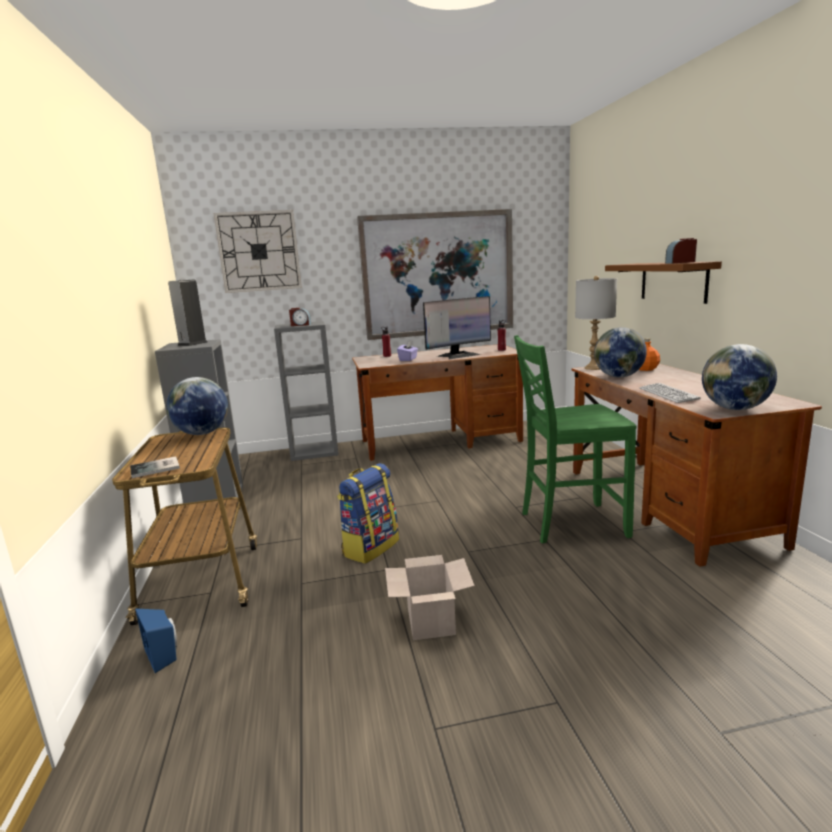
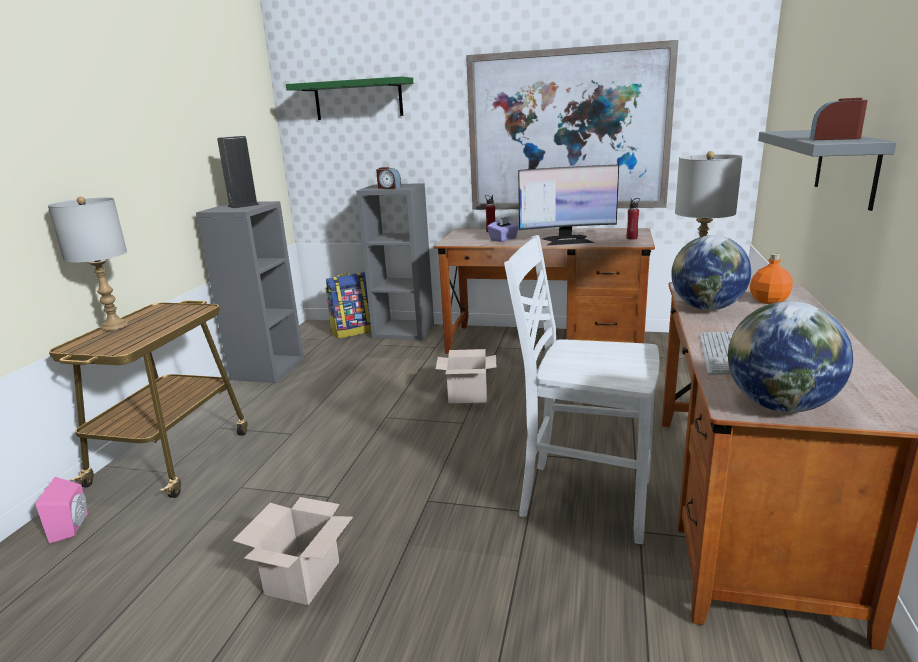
camera: 25 degrees right, 5 degrees up
(148, 454) = (115, 325): none -> grey table lamp
(156, 468) = (93, 344): book -> none
(164, 654) = (73, 526): blue speaker -> pink speaker
(202, 433) = (188, 308): globe -> none
(259, 251) = (358, 99): wall clock -> green shelf
(370, 547) = (339, 464): backpack -> backpack (353, 331)
(421, 483) = (469, 395): none -> cardboard box
(570, 523) = (582, 498): green chair -> white chair
(673, 281) = (846, 166): brown shelf -> grey shelf

